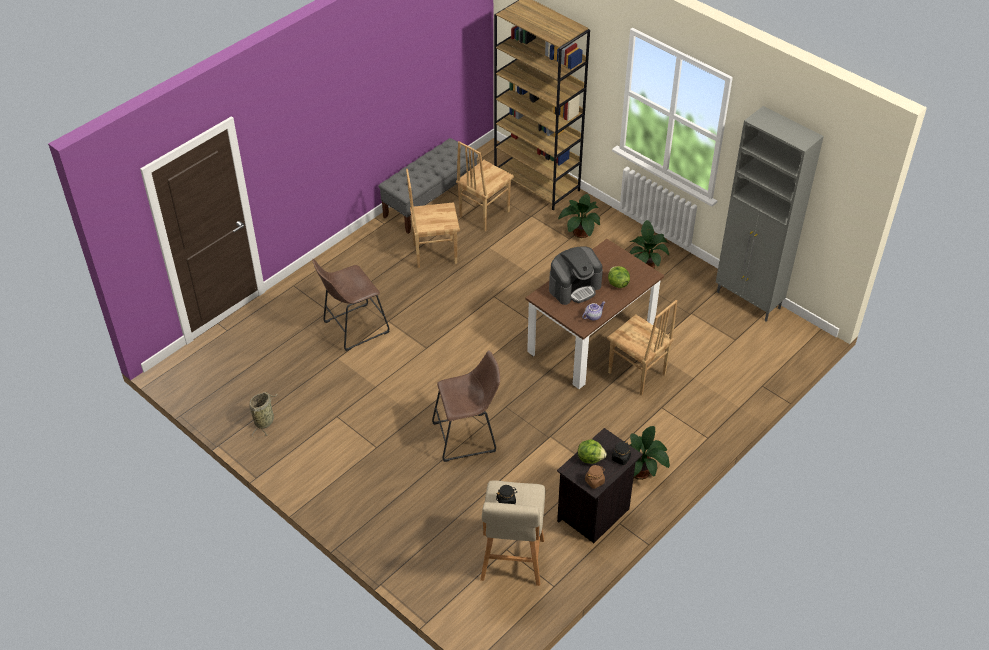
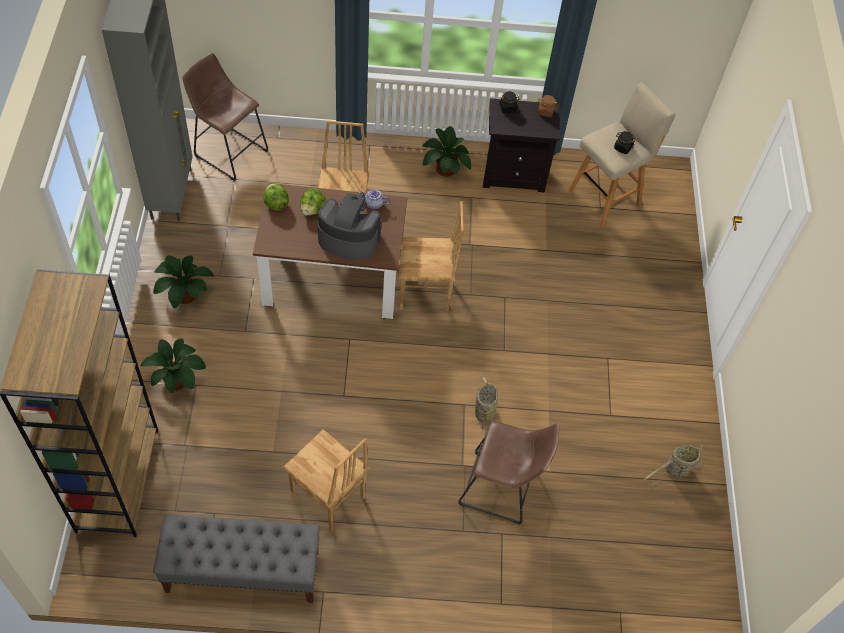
camera: 135 degrees left, 10 degrees up
(410, 354) = (484, 412): none -> basket
(468, 437) = (528, 299): brown stool -> brown stool (228, 151)
(483, 214) = (220, 496): brown chair -> brown chair (424, 293)
(590, 458) = (527, 125): lettuce -> lettuce (276, 204)

